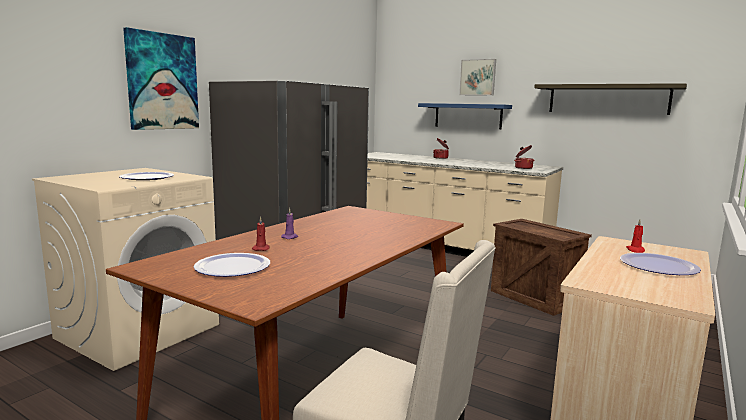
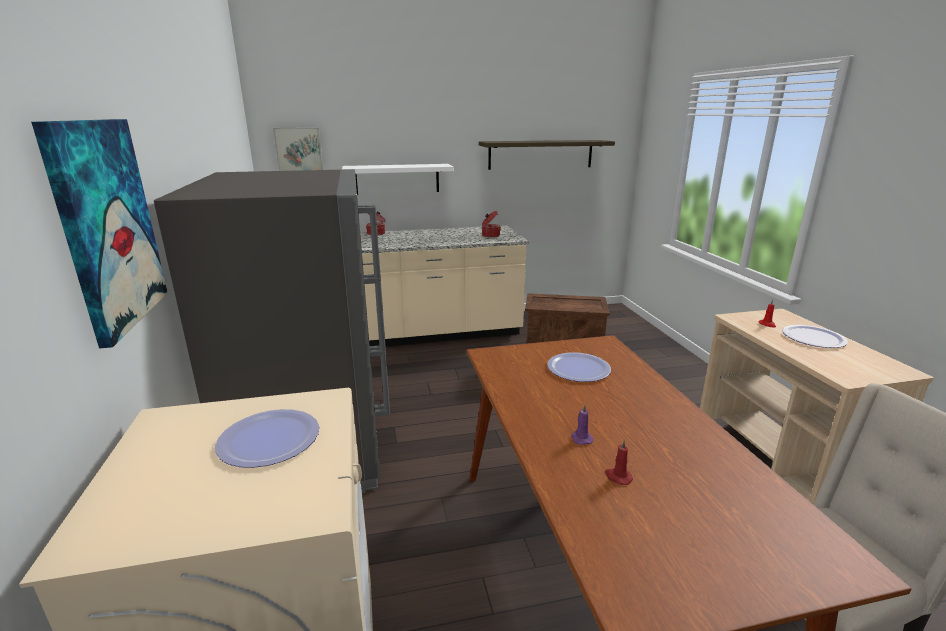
camera: 45 degrees left, 10 degrees up
(233, 267) = (688, 527): plate -> plate (578, 368)
(468, 116) = (397, 179): blue shelf -> white shelf
(478, 77) = (404, 132): picture -> picture (299, 150)

